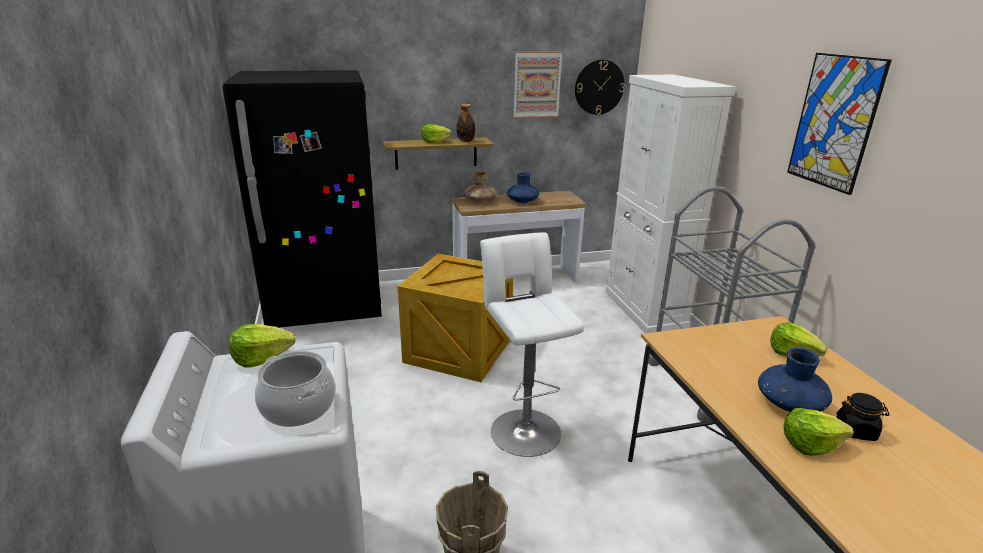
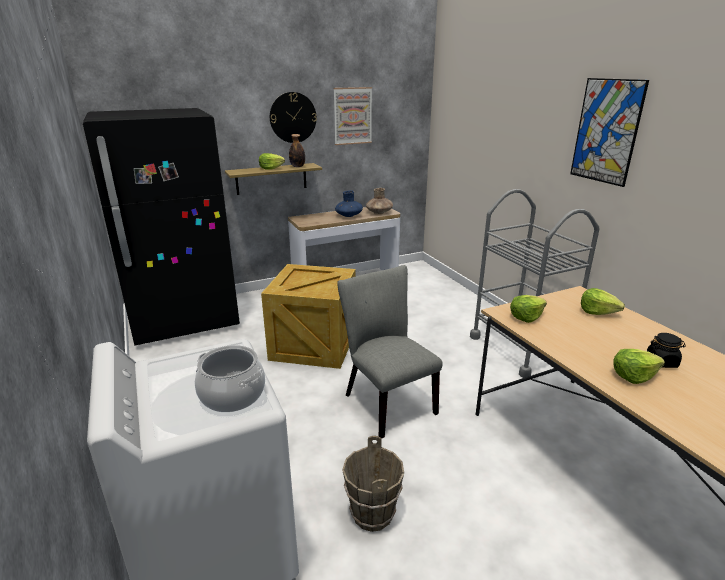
camera: 10 degrees left, 0 degrees up
(261, 358) = (181, 359): lettuce -> lettuce (526, 317)
(480, 201) = (313, 218): brown vase -> brown vase (379, 212)
(523, 428) = (385, 401): white stool -> grey chair
(599, 87) = (402, 116): wall clock -> wall clock (293, 117)
(644, 310) = (456, 297): white cabinet -> none
(790, 404) = (609, 349): blue vase -> none

